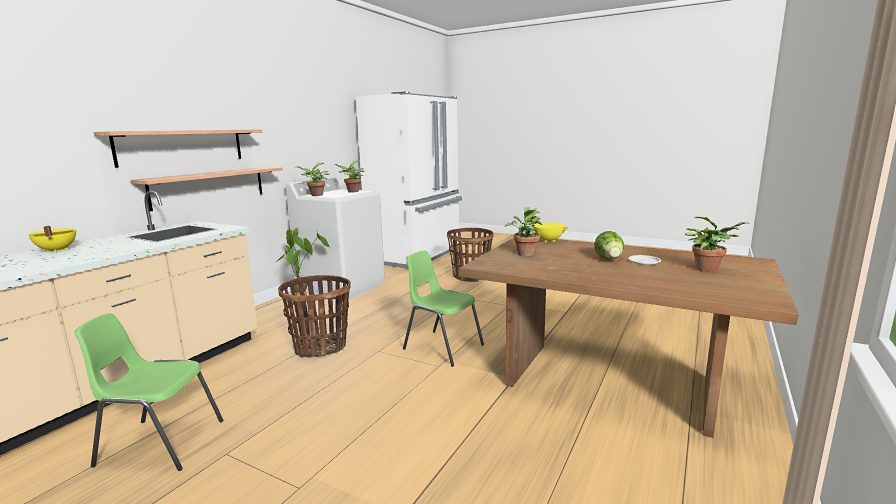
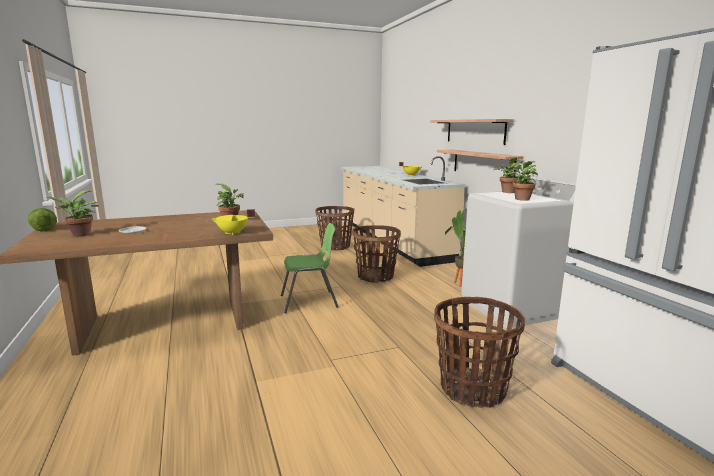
camera: 130 degrees right, 0 degrees up
(159, 443) = (335, 247): green chair -> basket
(609, 259) = (161, 228): lettuce -> lettuce (43, 229)

